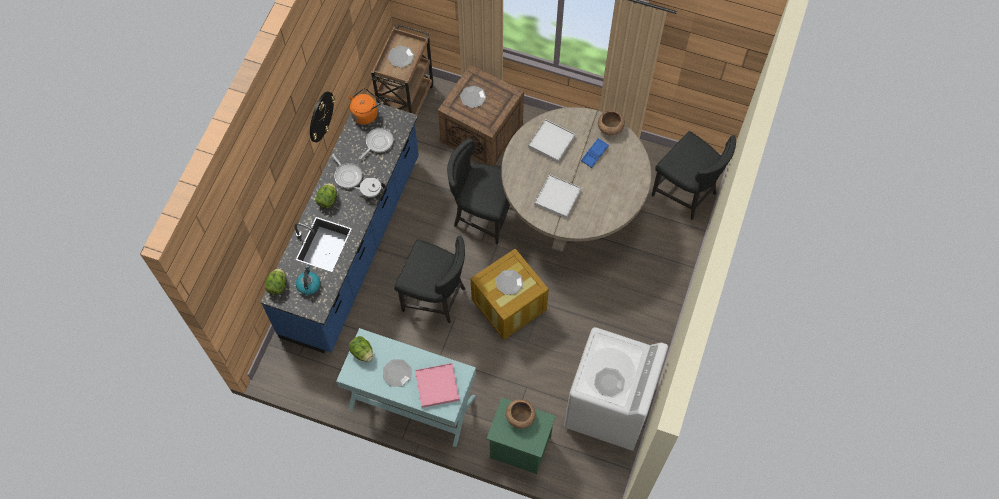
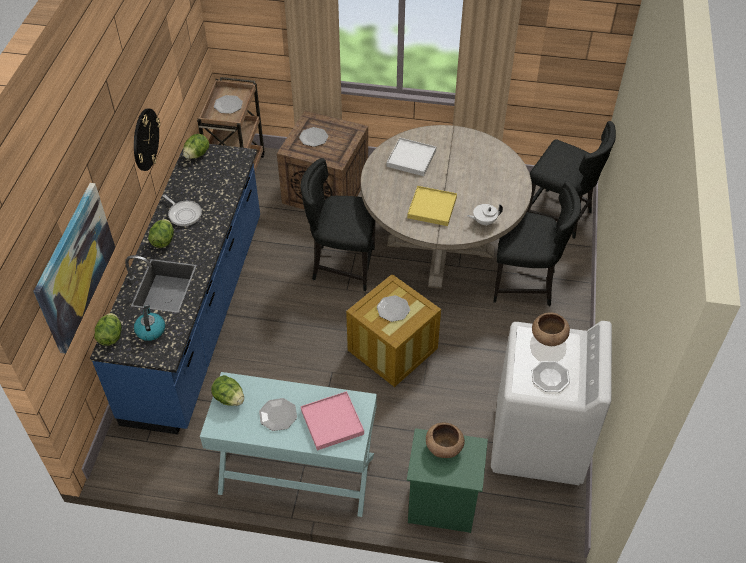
camera: 10 degrees left, 15 degrees down
(254, 243) = (75, 266): none -> picture
(366, 113) = (197, 154): orange kettle -> lettuce
(371, 191) = (214, 226): white teapot -> white teapot (484, 221)
(378, 143) = (215, 179): frying pan -> none
(435, 298) = (304, 354): black chair -> black chair (525, 285)
(557, 197) = (432, 208): white tray -> yellow tray
(594, 154) = (462, 163): blue tray -> none
(610, 127) = (472, 138): brown bowl -> brown bowl (548, 337)

